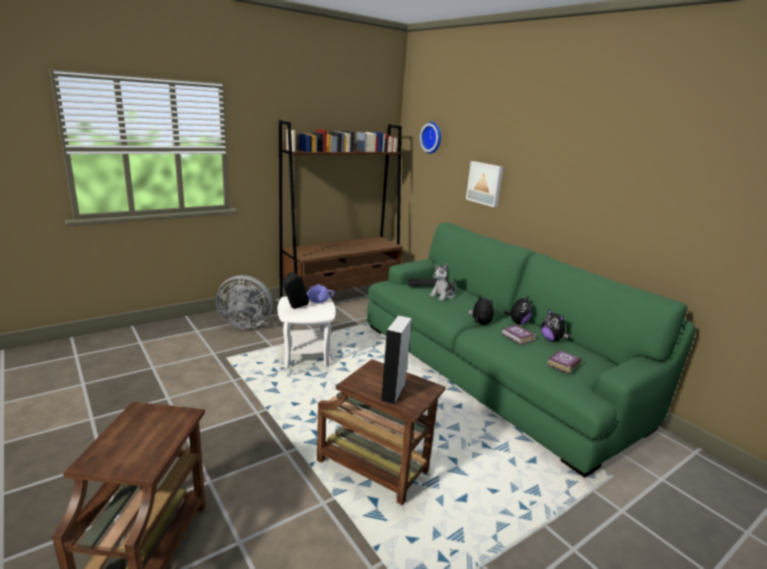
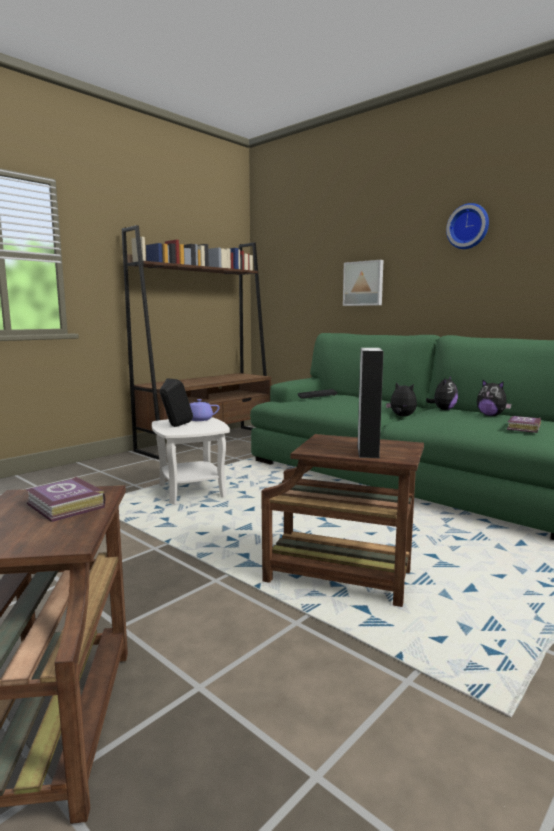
camera: 10 degrees left, 10 degrees down
(245, 324) = (99, 474): grey fan -> none
(432, 137) = (292, 250): wall clock -> wall clock (468, 227)
(443, 295) = (345, 401): plush toy -> none
(517, 337) = (455, 417): book -> book (65, 506)

